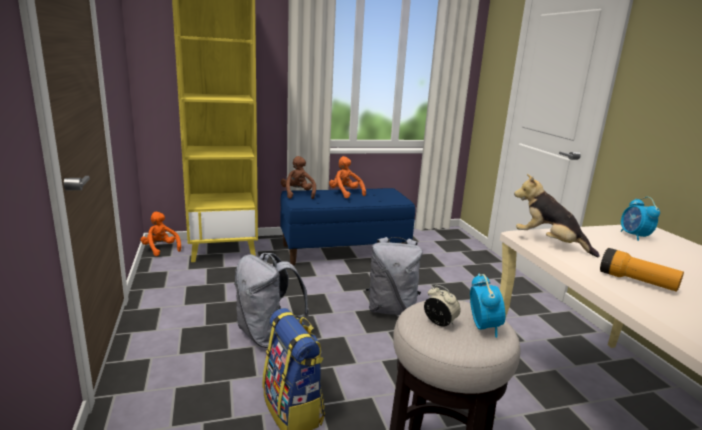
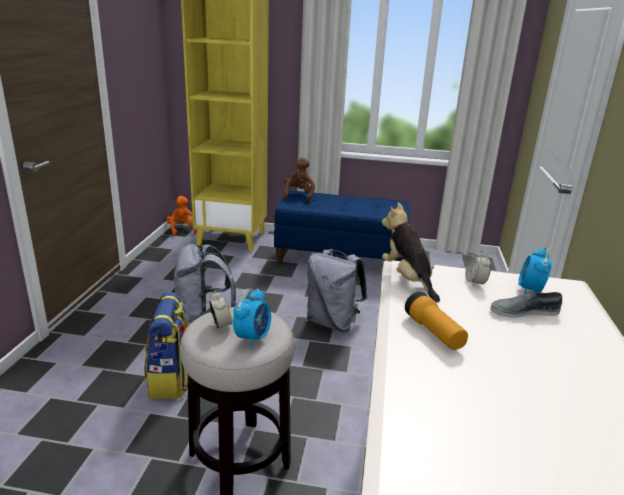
camera: 25 degrees right, 5 degrees up
(345, 193) = (347, 201): orange plush toy -> none
(594, 237) = (475, 282): none -> alarm clock
(657, 252) = (524, 311): none -> grey shoe

